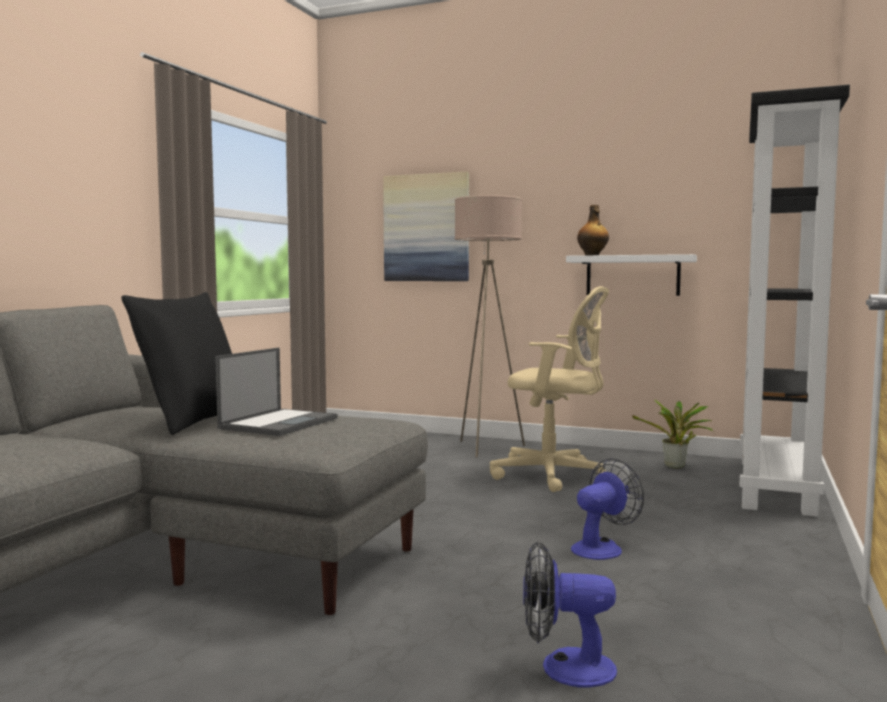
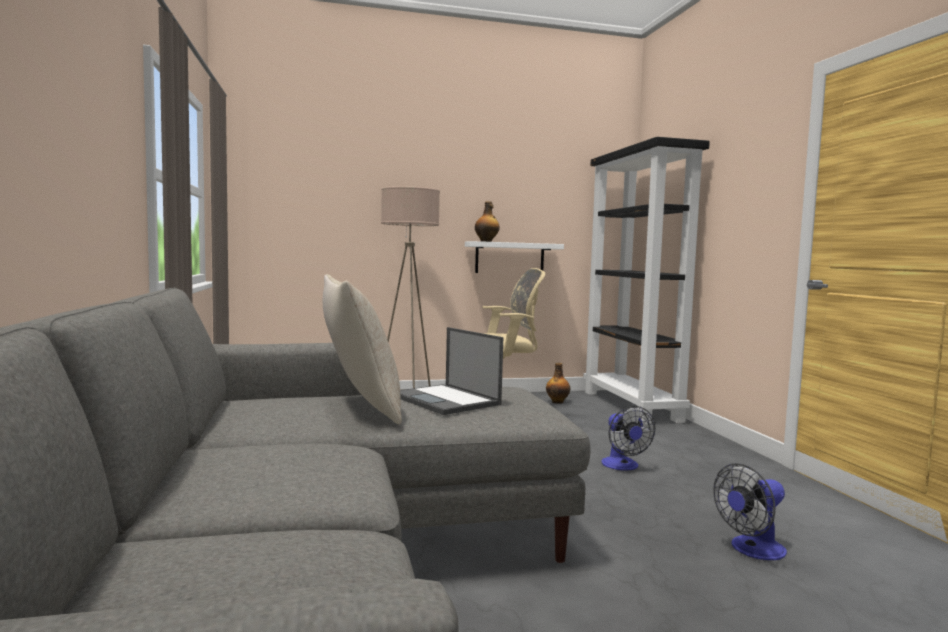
camera: 35 degrees left, 0 degrees up
(193, 421) = (359, 408): black pillow -> beige pillow
(279, 423) = (446, 400): laptop -> laptop turned 150 degrees clockwise
(426, 228) = (332, 210): picture -> none
(602, 548) = (623, 466): fan -> fan turned 150 degrees clockwise
(676, 467) = (557, 402): potted plant -> bottle

